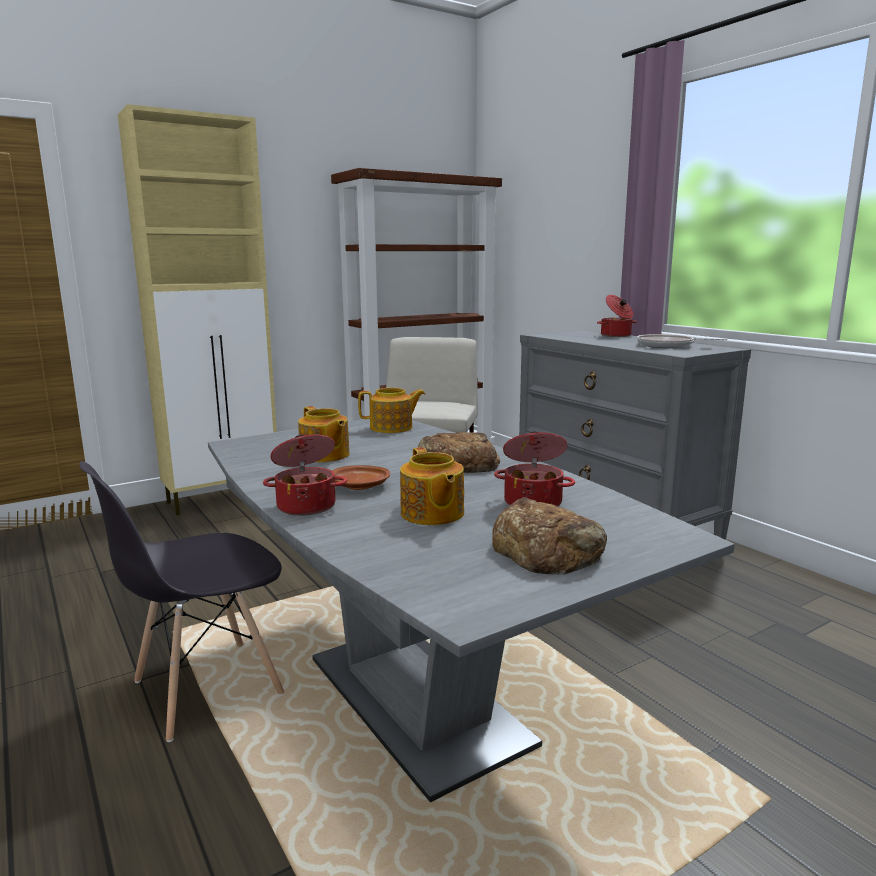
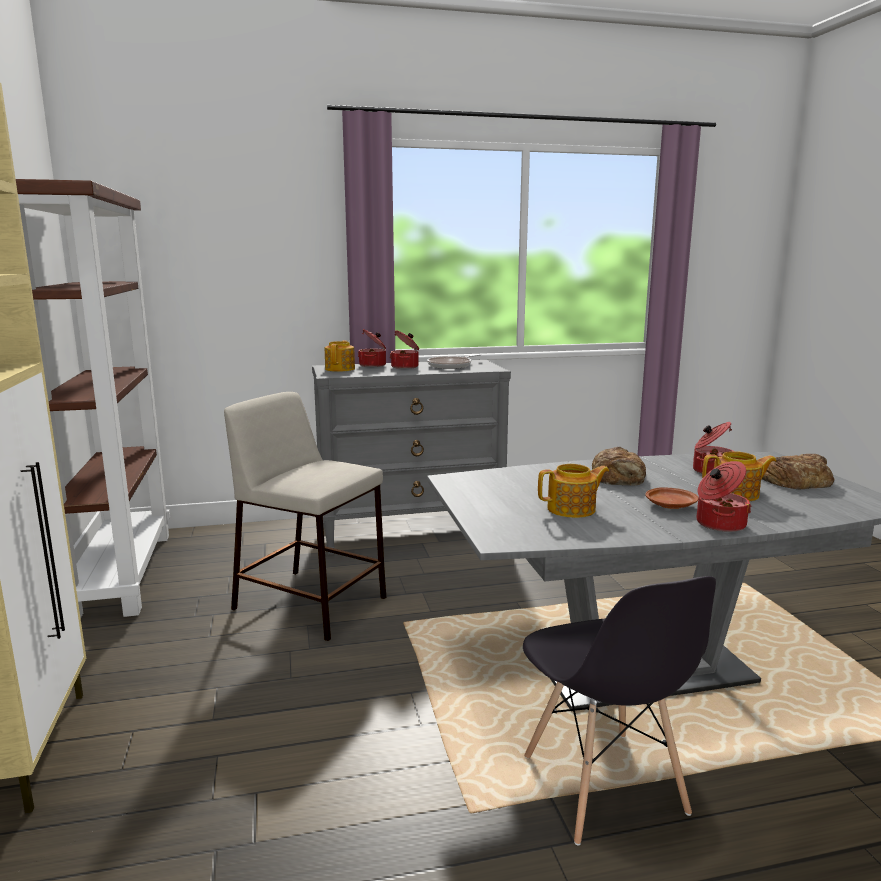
camera: 70 degrees left, 0 degrees up
(392, 428) = (485, 480): teapot -> teapot (340, 369)
(628, 340) = (405, 367): none -> cooking pot

